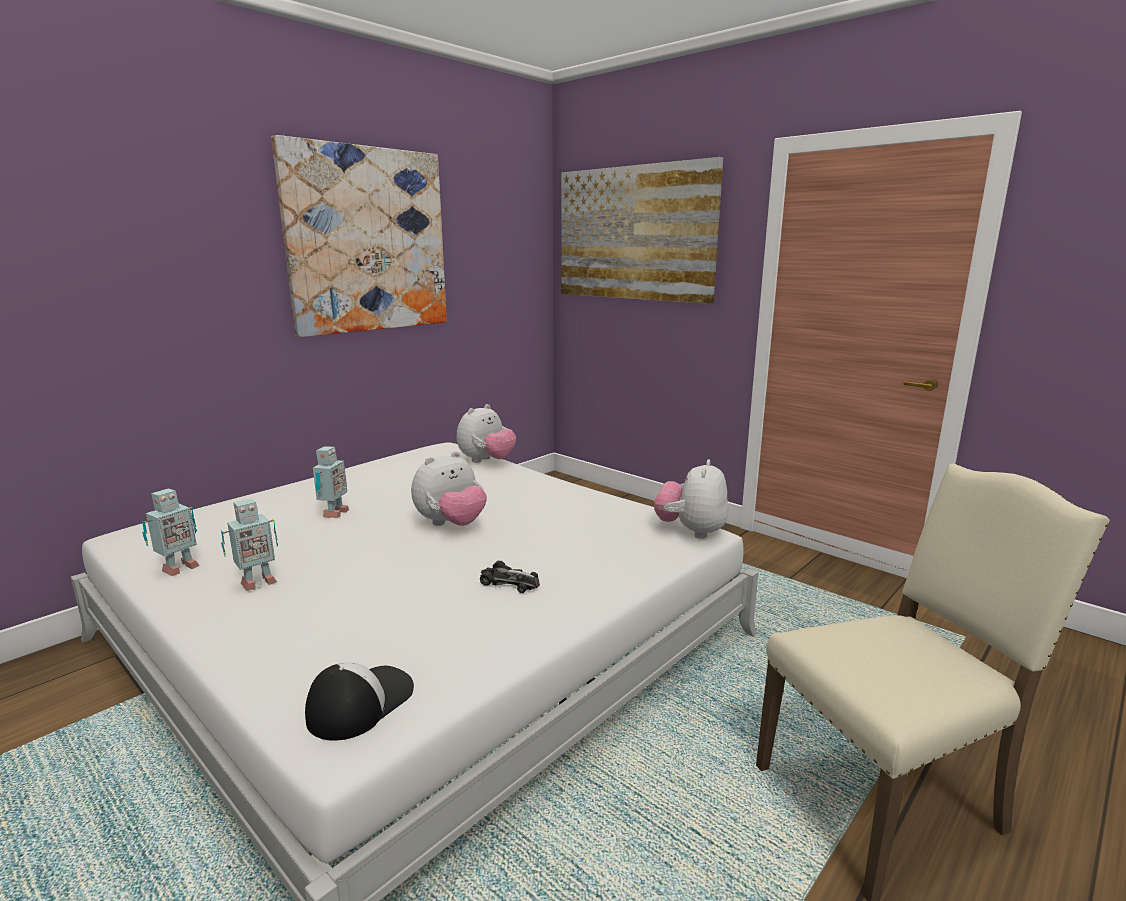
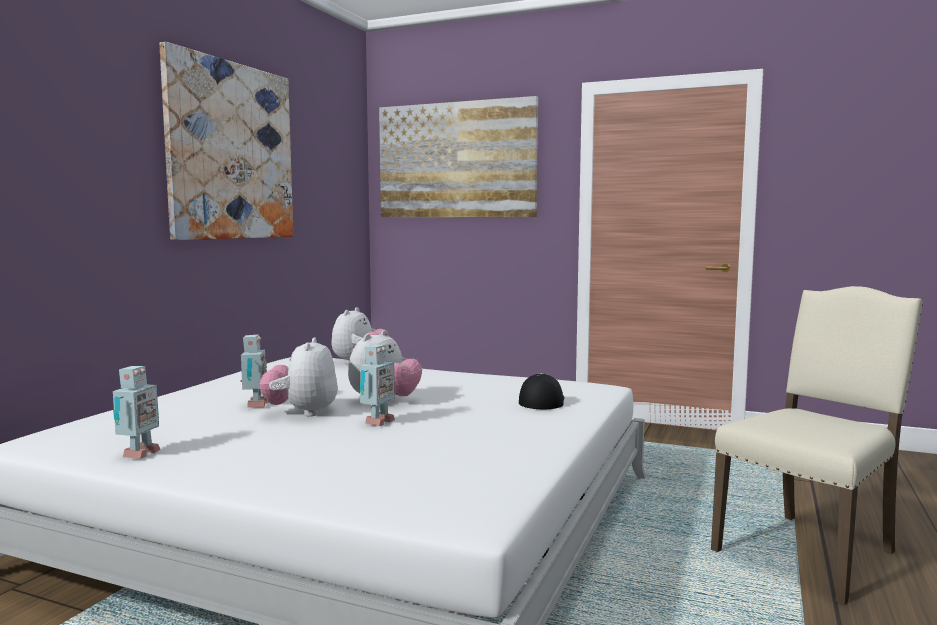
camera: 20 degrees left, 10 degrees down
(257, 582) = (245, 451): toy robot -> toy robot (377, 422)
(360, 702) = (456, 499): cap -> cap (541, 401)
(509, 582) = (485, 426): toy car -> none
(691, 531) = (592, 387): plush toy -> plush toy (302, 412)

